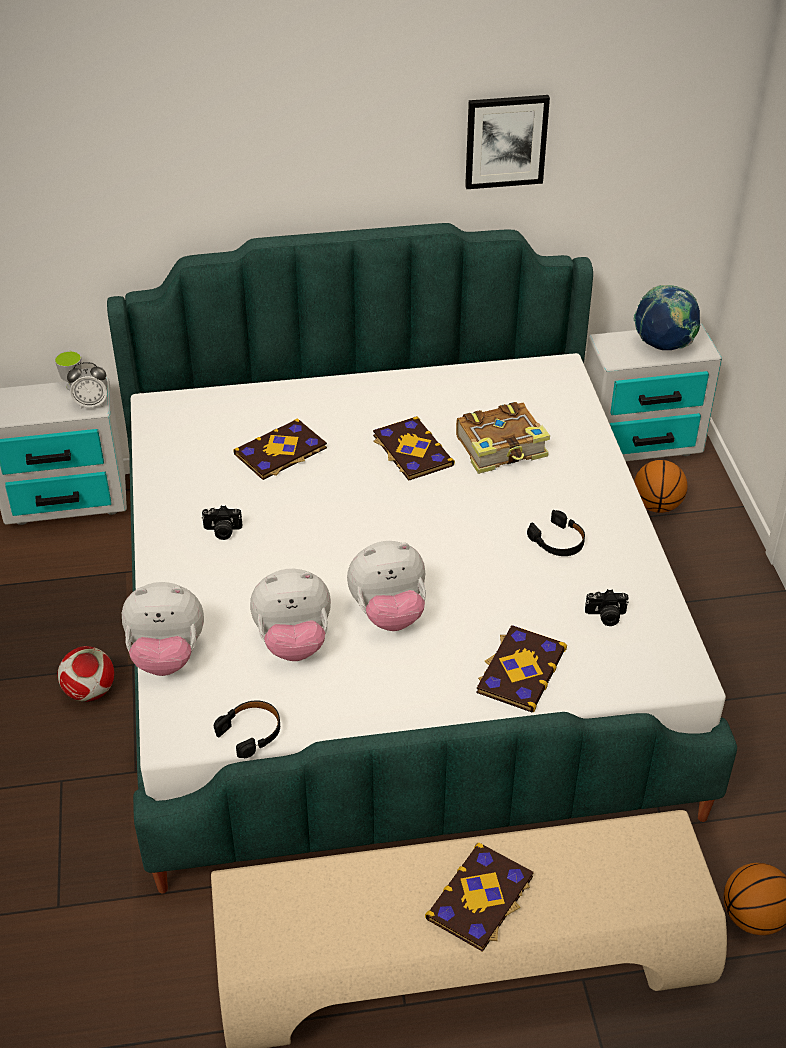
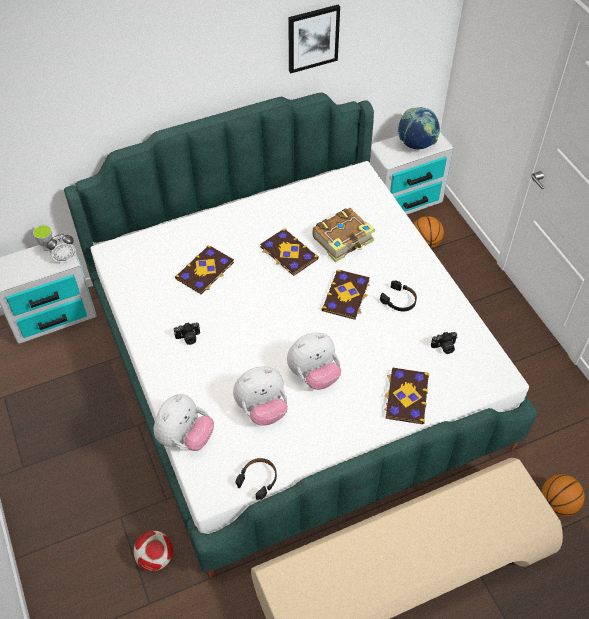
camera: 15 degrees left, 10 degrees up
(89, 692) = (117, 451): football -> football (155, 558)
(166, 656) = (185, 437): plush toy -> plush toy turned 45 degrees counterclockwise
(481, 899) = (421, 547): book -> book (346, 295)

